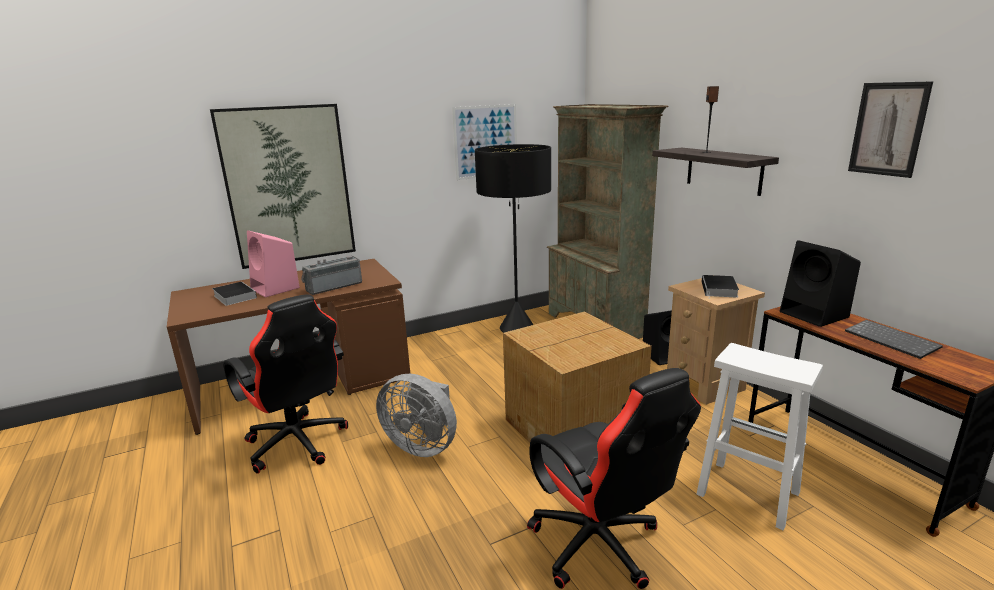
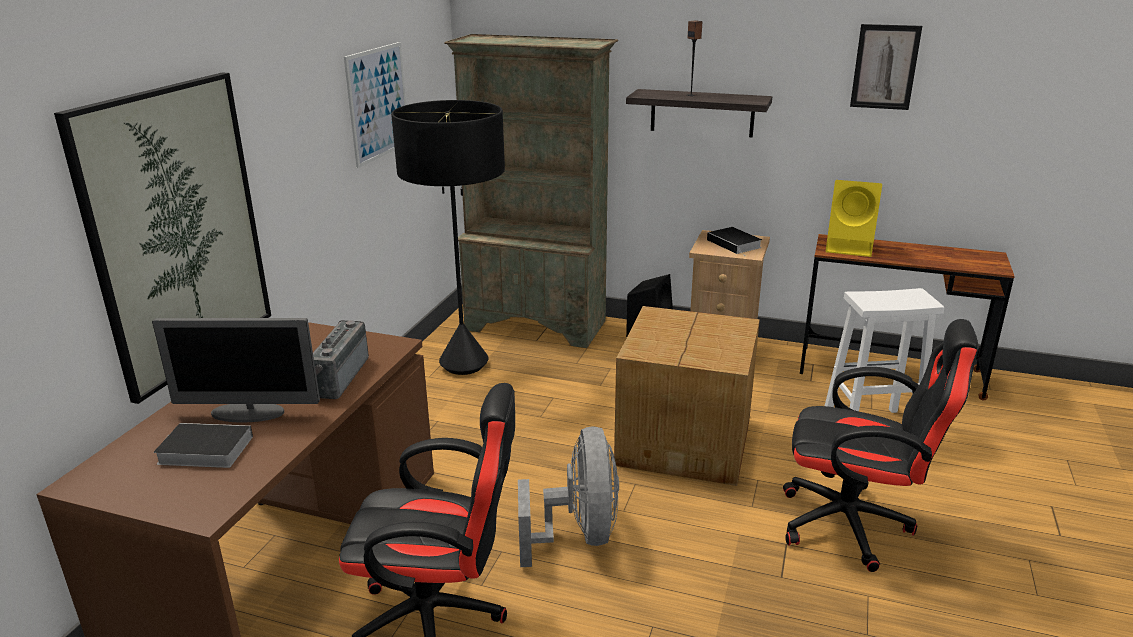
camera: 45 degrees left, 5 degrees up
(276, 289) = (248, 413): pink speaker -> monitor
(423, 445) = (578, 535): grey fan -> grey fan turned 75 degrees counterclockwise
(815, 315) = (850, 247): black speaker -> yellow speaker
(892, 340) = (923, 253): keyboard -> none

